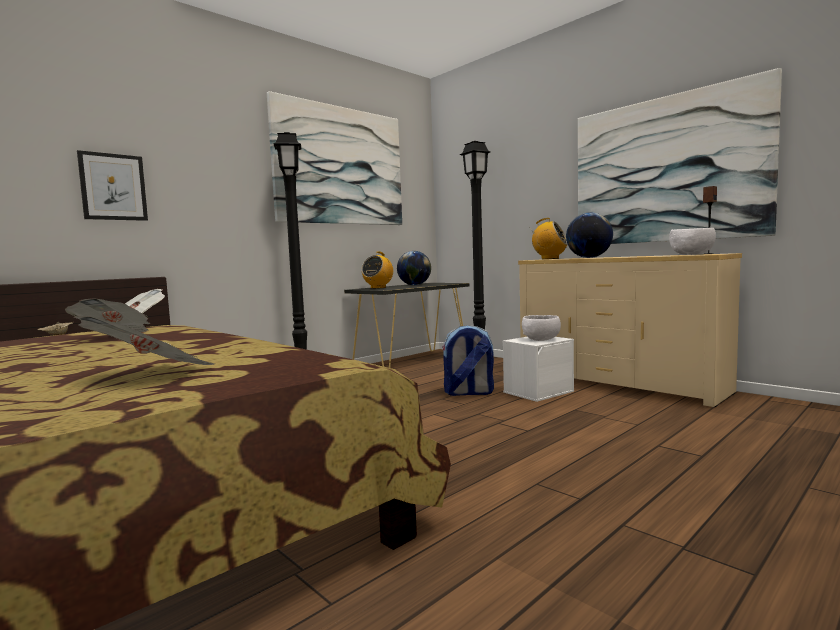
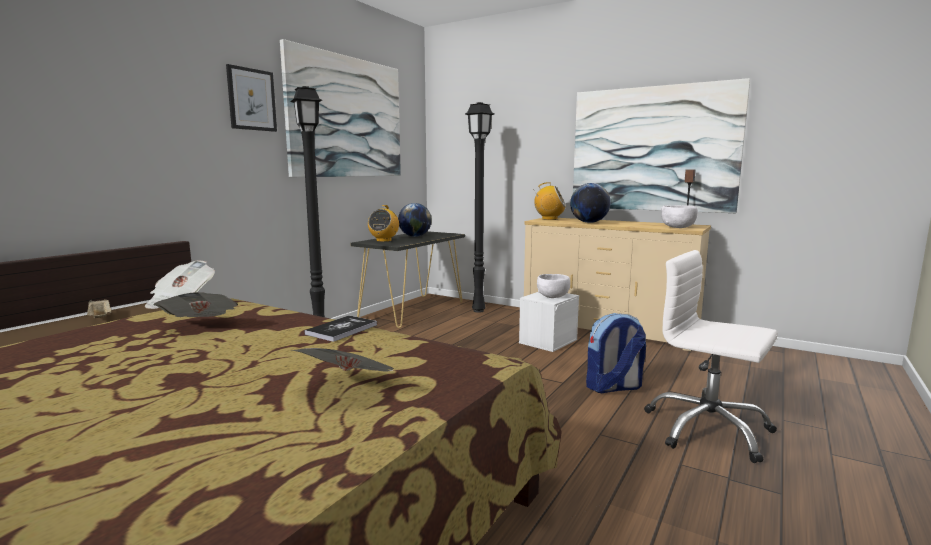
camera: 15 degrees left, 5 degrees up
(113, 187) = (130, 145): picture -> picture (251, 99)
(230, 340) = (341, 329): none -> book
(468, 393) = (488, 345): backpack -> backpack (613, 387)
(686, 489) = (707, 429): none -> white office chair

